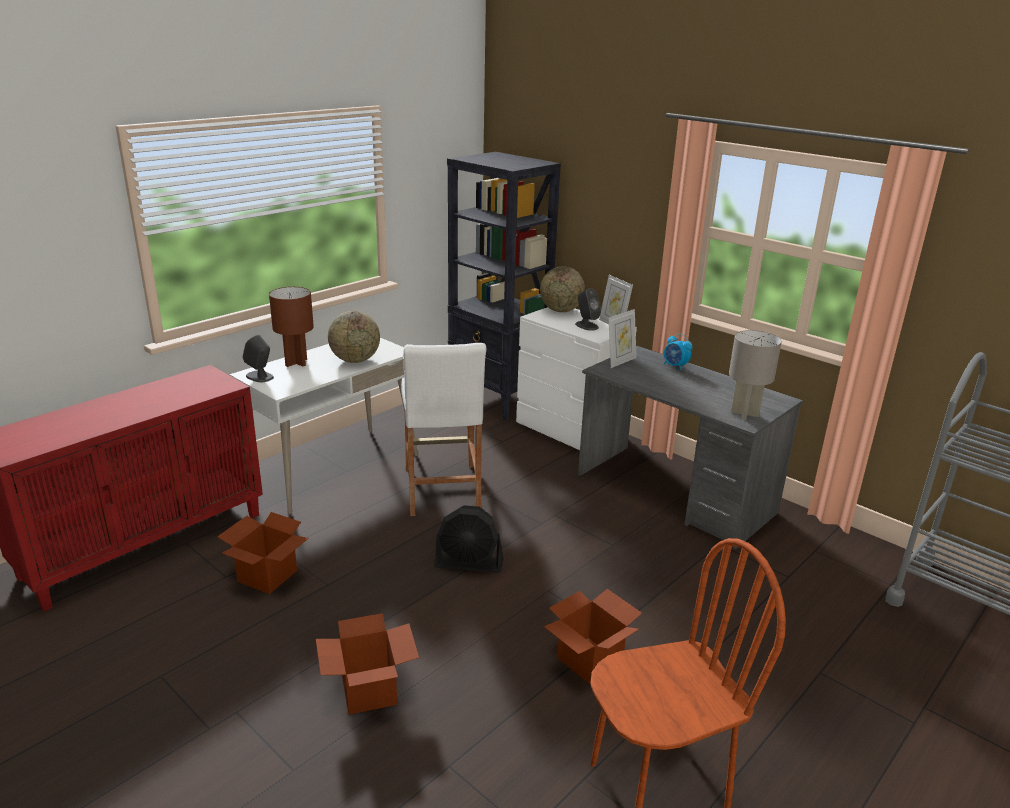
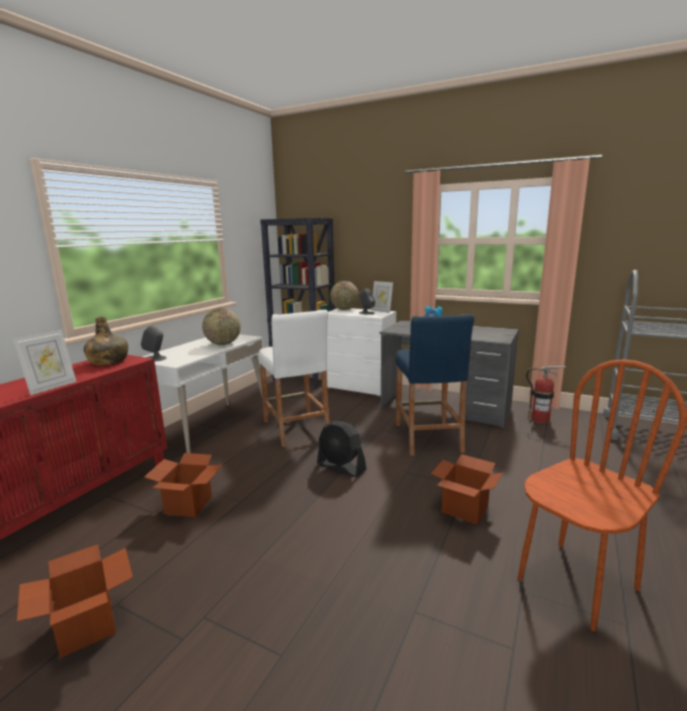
camera: 15 degrees left, 10 degrees down
(196, 384) = (108, 362): none -> green bottle
(297, 362) = (180, 349): brown table lamp -> none
(368, 691) = (314, 569): cardboard box -> cardboard box (86, 626)
(469, 563) = (341, 467): black fan -> black fan turned 45 degrees clockwise
(613, 542) = (428, 437): none -> blue stool
(620, 361) = (398, 326): picture frame -> picture frame (52, 387)
(745, 414) = (495, 337): grey table lamp -> none
(806, 546) = (540, 419): none -> fire extinguisher

